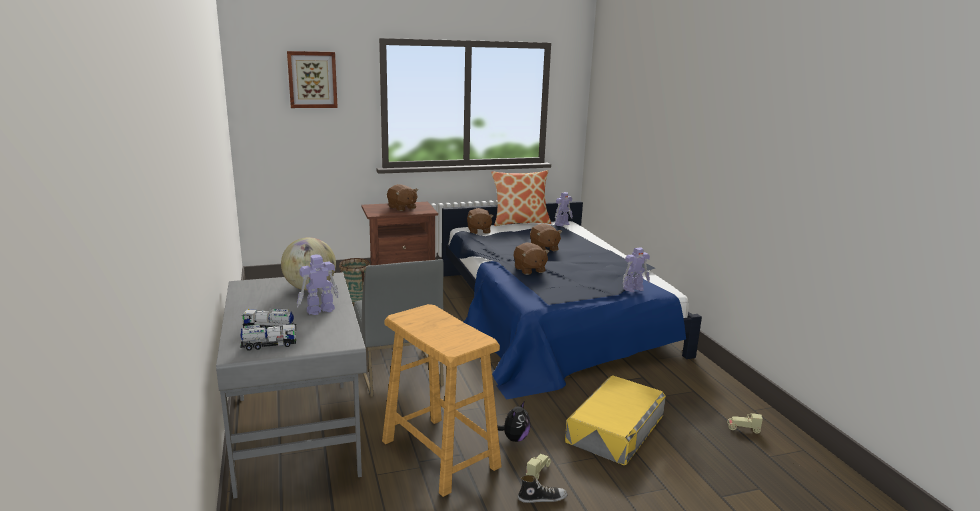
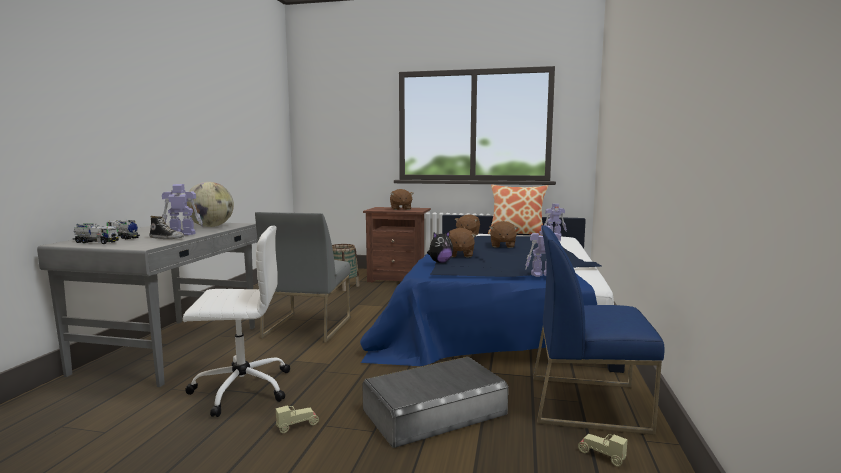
camera: 30 degrees right, 10 degrees down
(312, 79) = (347, 107): picture -> none
(440, 454) = (240, 388): beige stool -> white office chair
(514, 438) = (321, 393): plush toy -> plush toy (440, 262)
(542, 498) = (264, 449): shoe -> shoe (167, 238)
(615, 428) = (434, 411): yellow storage box -> grey storage box
(699, 390) = (588, 403): none -> blue chair

